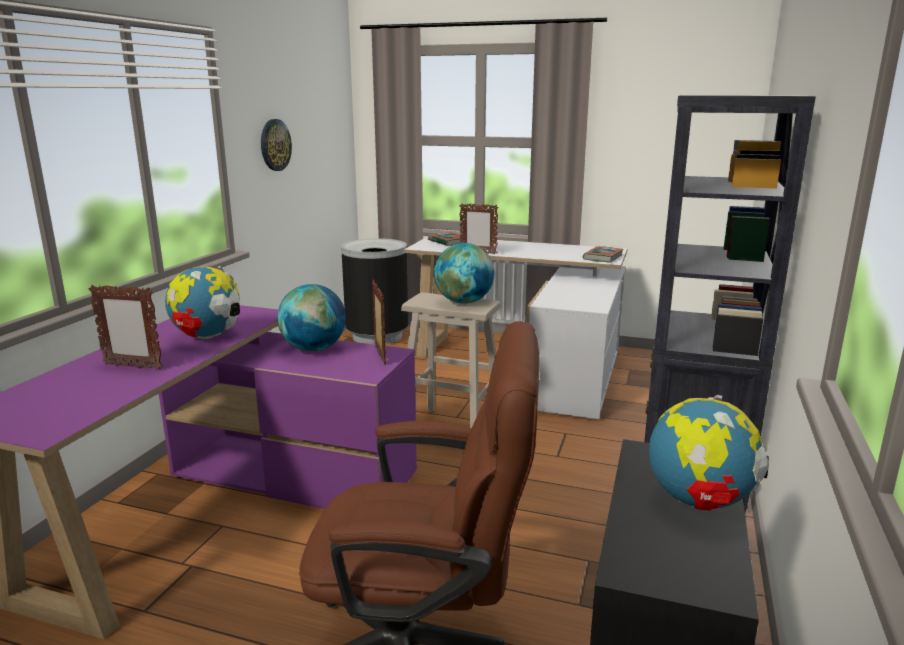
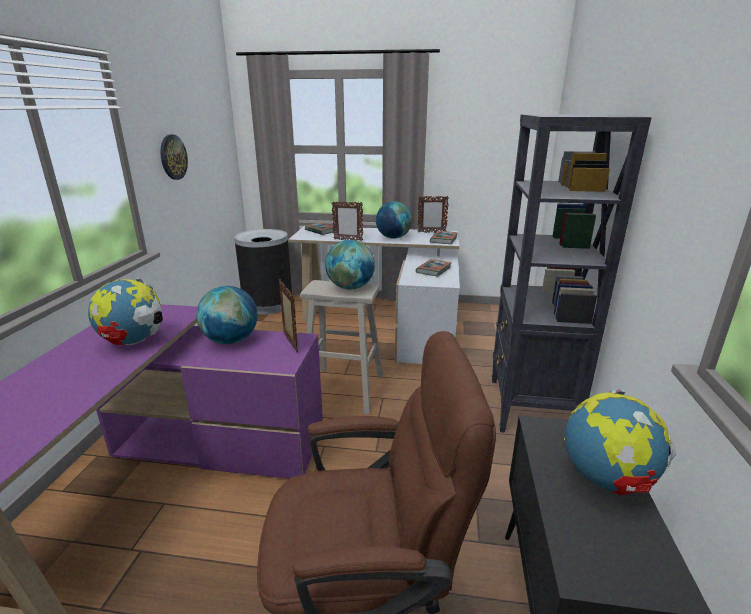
camera: 10 degrees left, 5 degrees up
(132, 366) = (62, 384): picture frame -> picture frame (431, 232)
(537, 252) = (393, 237): none -> globe
(581, 293) = (433, 270): none -> book

